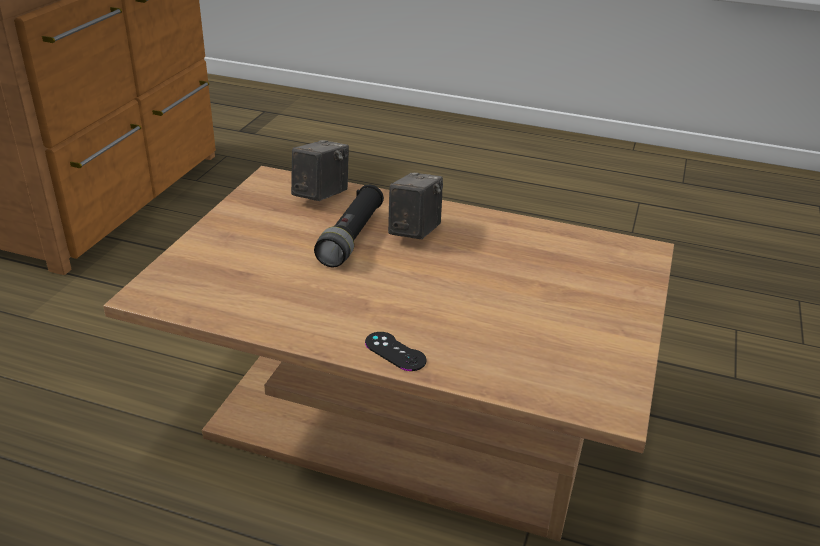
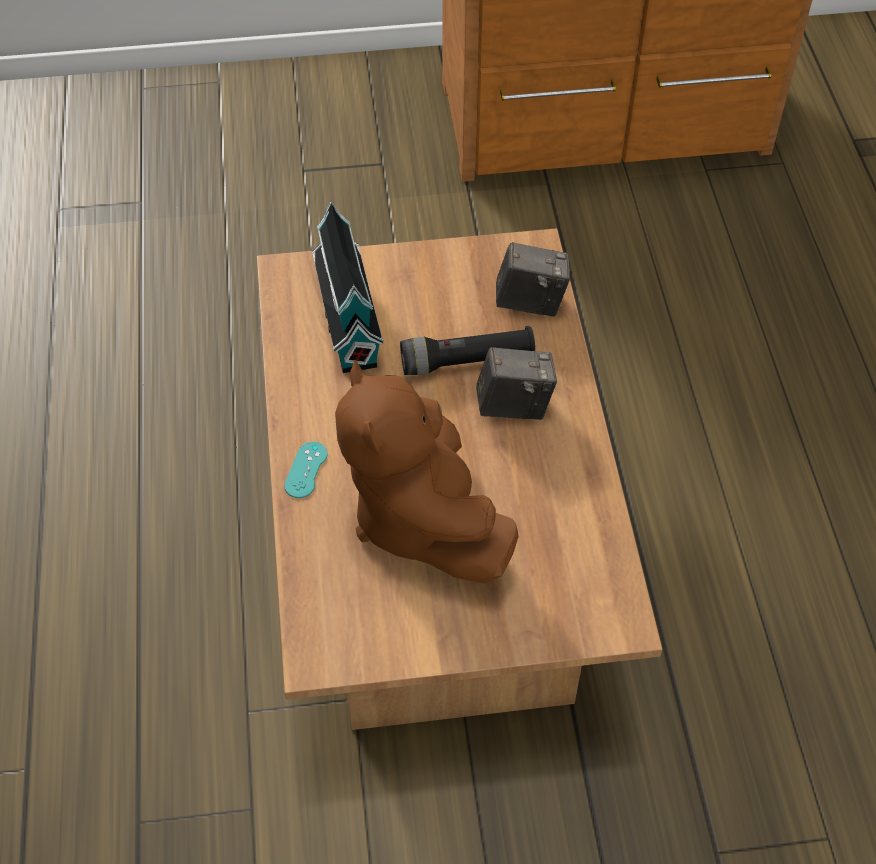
camera: 65 degrees right, 20 degrees up
(241, 277) = (347, 317): none -> toy house
(395, 351) = (306, 470): black game controller -> turquoise game controller
(493, 305) = (422, 516): none -> brown plush toy

